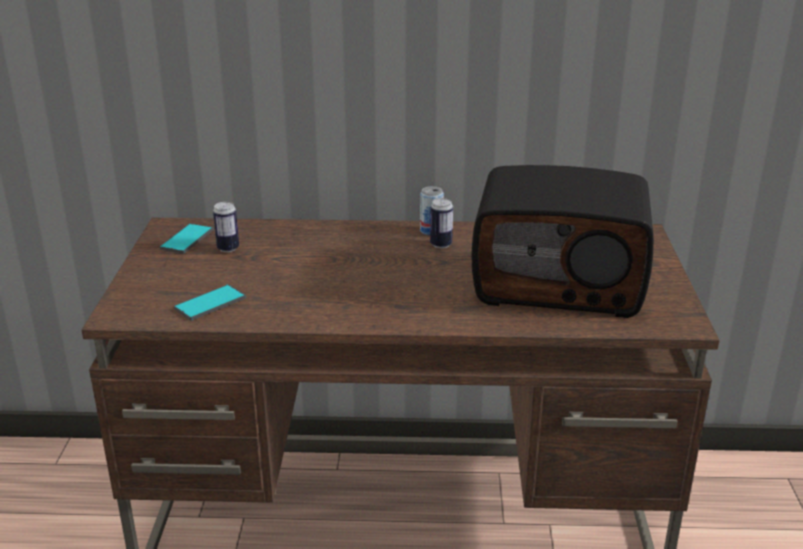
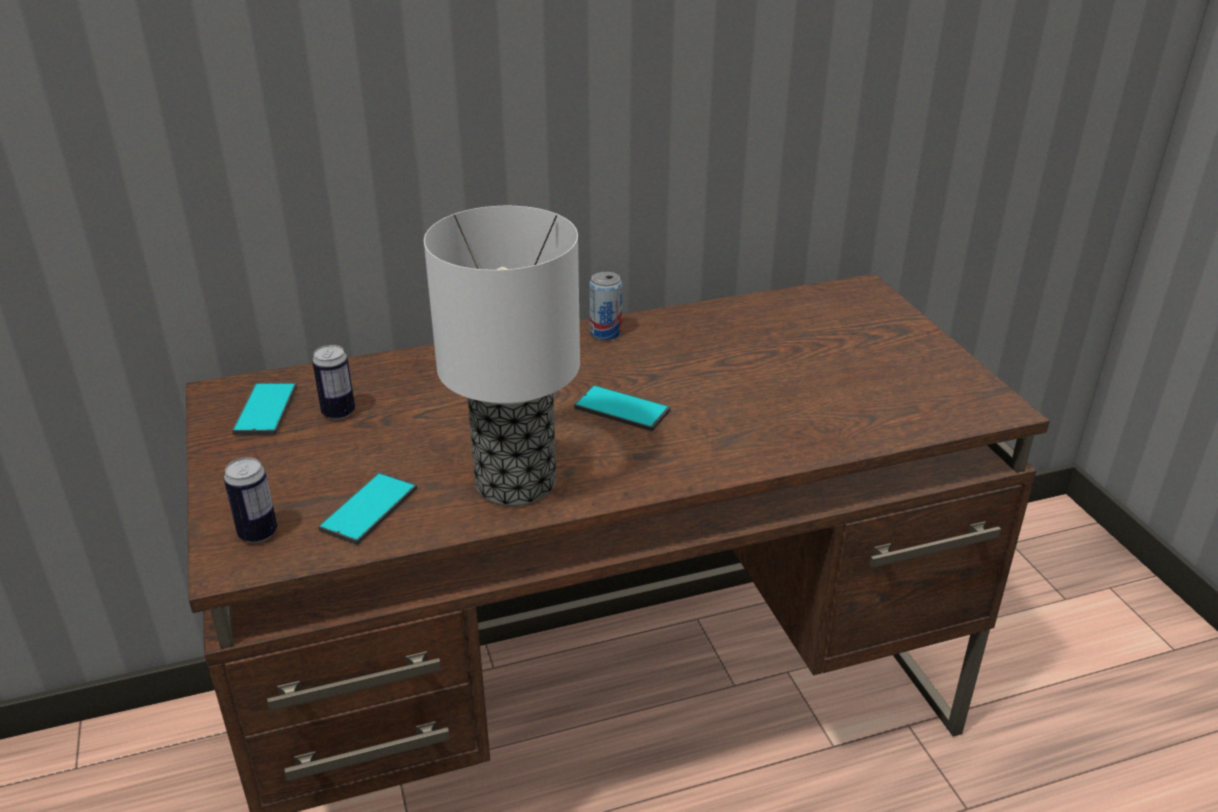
camera: 20 degrees left, 5 degrees up
(306, 305) = (513, 482): none -> table lamp
(408, 277) = (622, 409): none -> phone
(441, 244) = (632, 351): can -> can (258, 533)
(559, 282) = (816, 378): radio -> none

